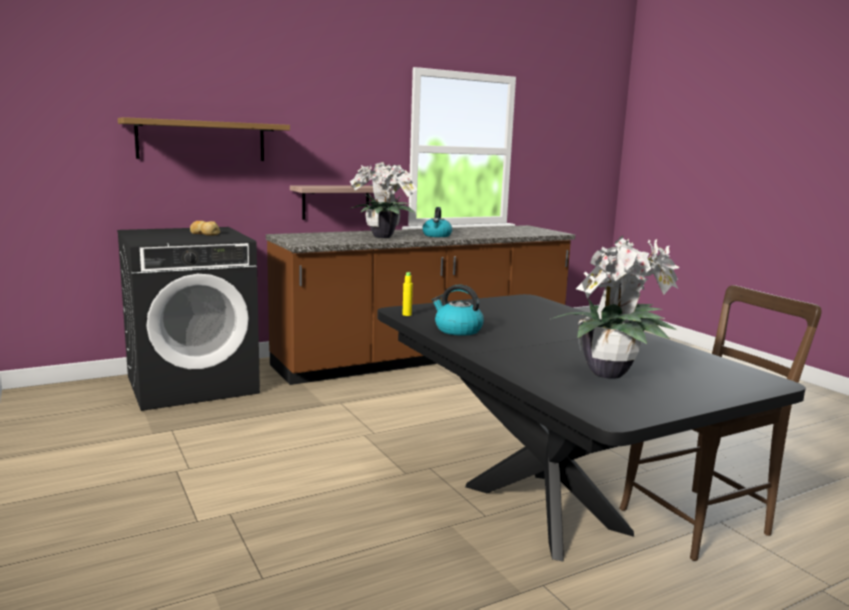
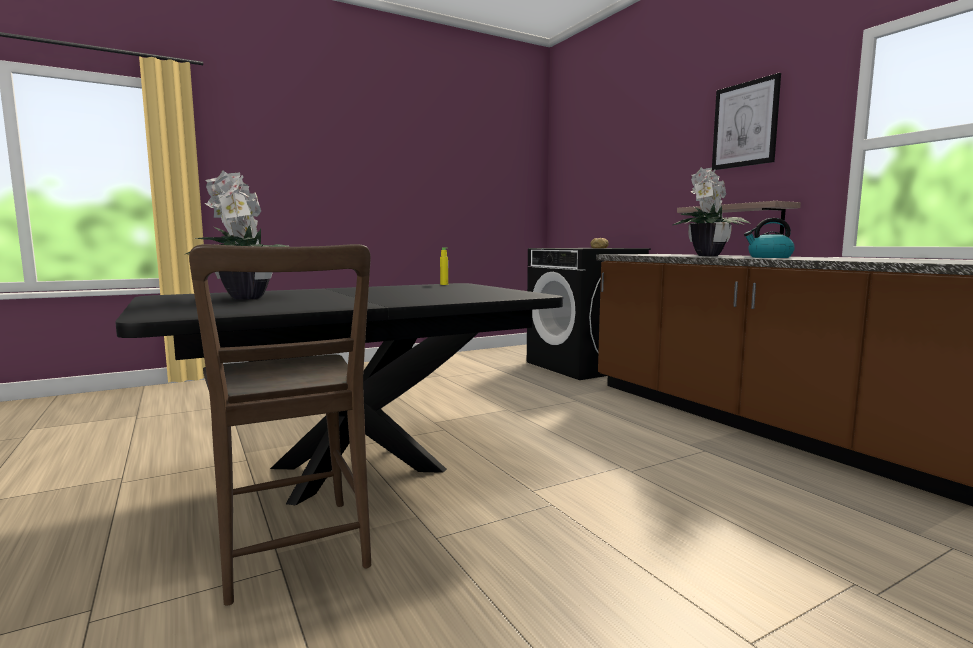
camera: 90 degrees right, 5 degrees down
(201, 140) = (641, 176): shelf -> none
(329, 112) = (745, 124): none -> picture
(457, 330) = (393, 288): kettle -> none

